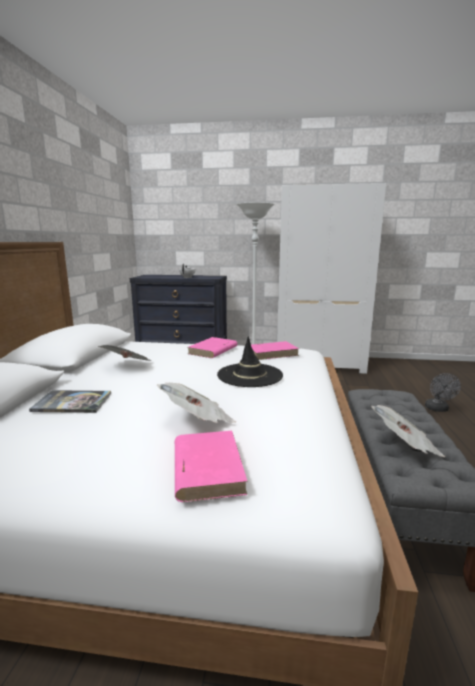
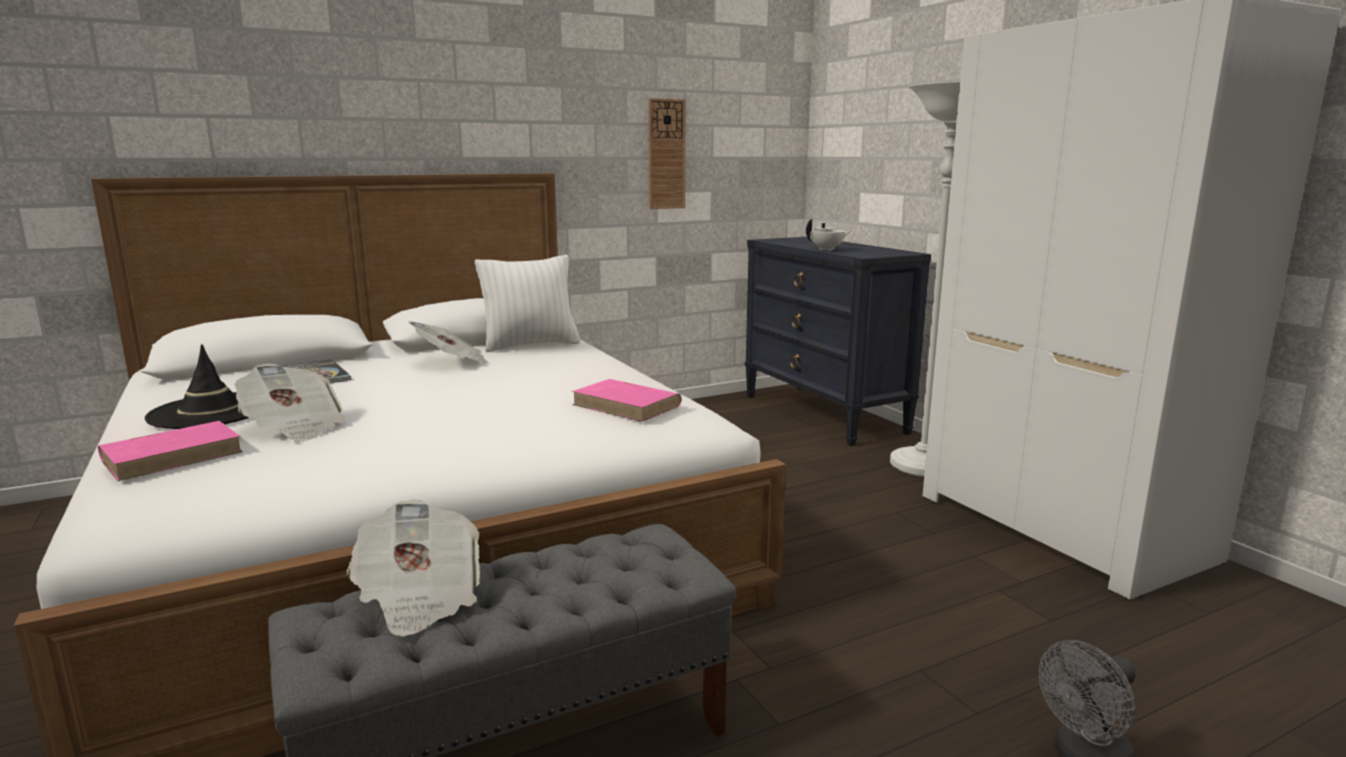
camera: 55 degrees right, 0 degrees up
(94, 231) = (666, 154): none -> wall clock
(127, 348) = (530, 345): none -> white pillow
(212, 350) = (583, 376): pink book -> none
(250, 375) = (488, 415): black hat -> black hat (211, 411)

